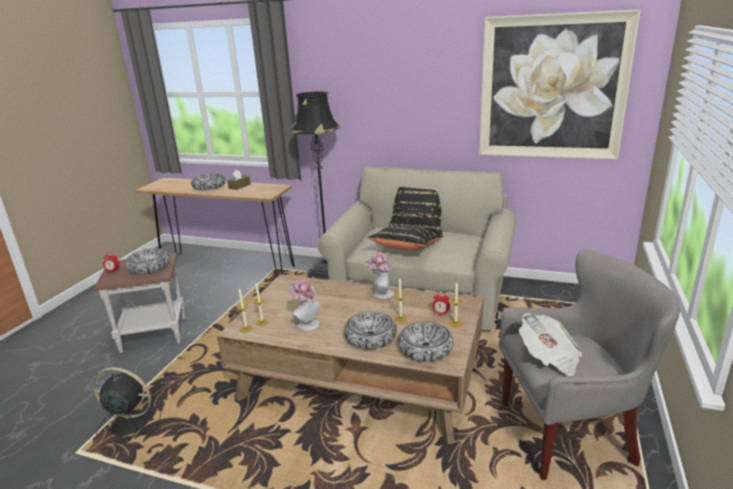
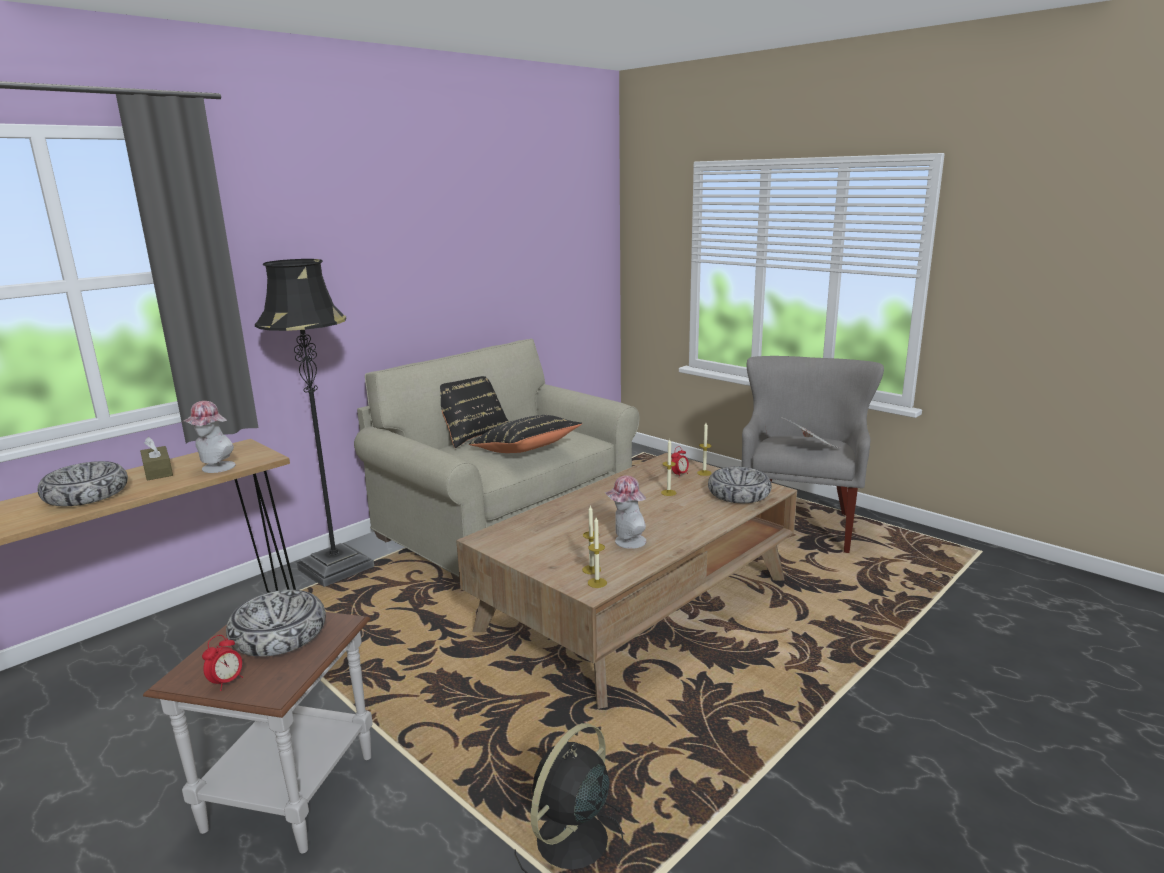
camera: 65 degrees left, 5 degrees down
(370, 337) = (693, 513): bowl -> none
(380, 294) = (601, 491): hat -> hat (215, 468)
(552, 88) = (545, 233): picture -> none

